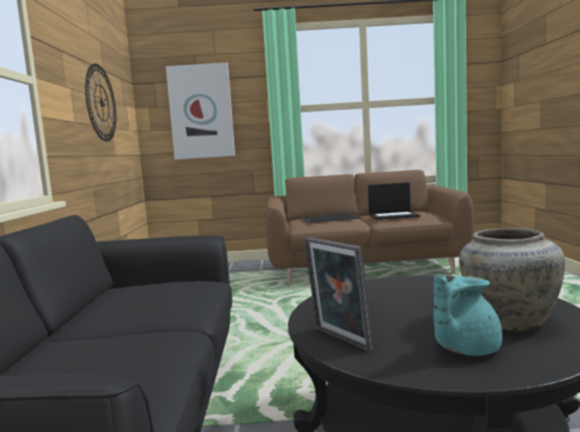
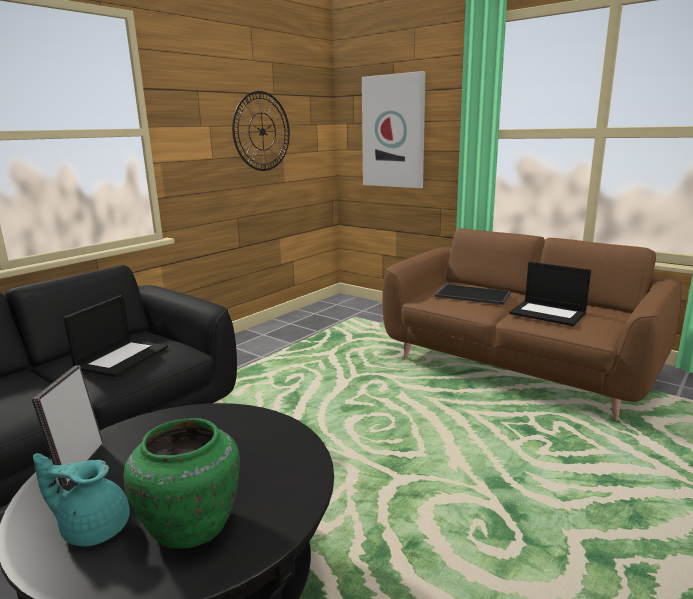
camera: 40 degrees right, 10 degrees up
(158, 297) = (122, 357): none -> laptop
(508, 321) = (192, 525): beige vase -> green vase

